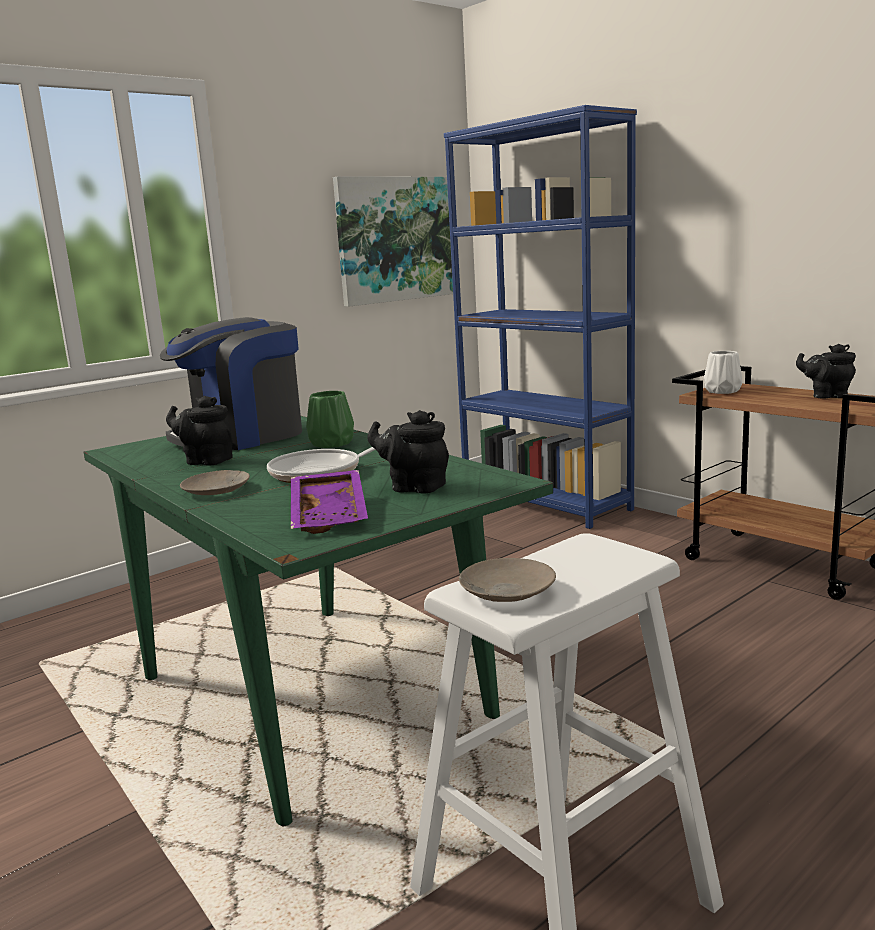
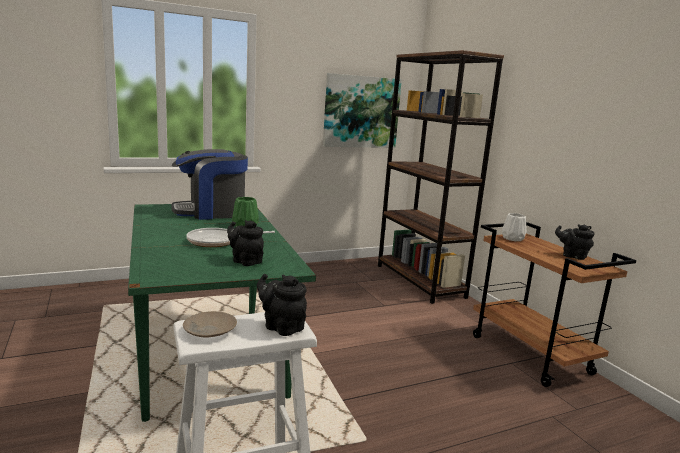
camera: 15 degrees right, 0 degrees up
(206, 461) = (176, 222): black teapot -> black teapot (281, 326)
(217, 490) = (158, 240): beige plate -> none
(331, 514) = (186, 266): purple tray -> none
(545, 502) = (420, 281): blue bookcase -> brown bookcase

